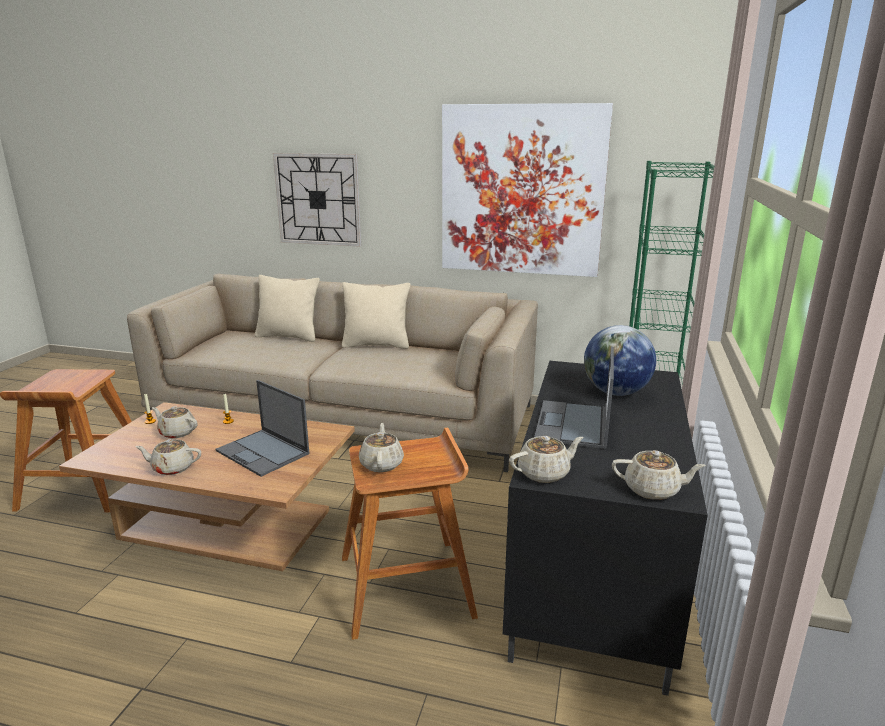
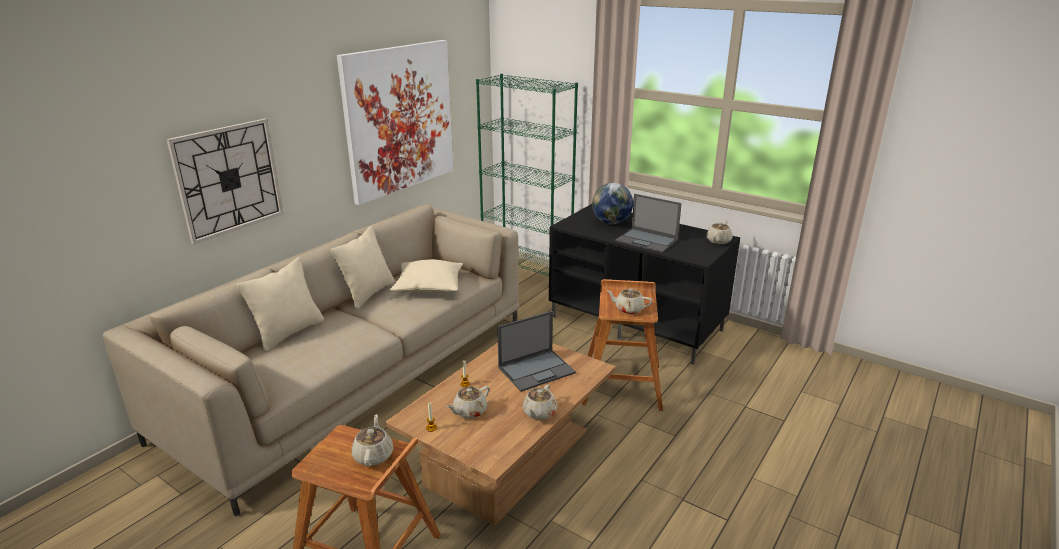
camera: 70 degrees left, 5 degrees up
(405, 362) = (428, 287): none -> beige pillow
(544, 473) = (697, 257): beige teapot -> beige teapot (373, 455)

